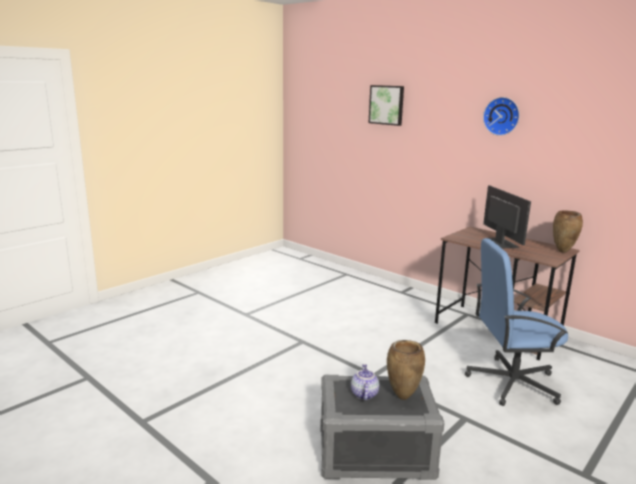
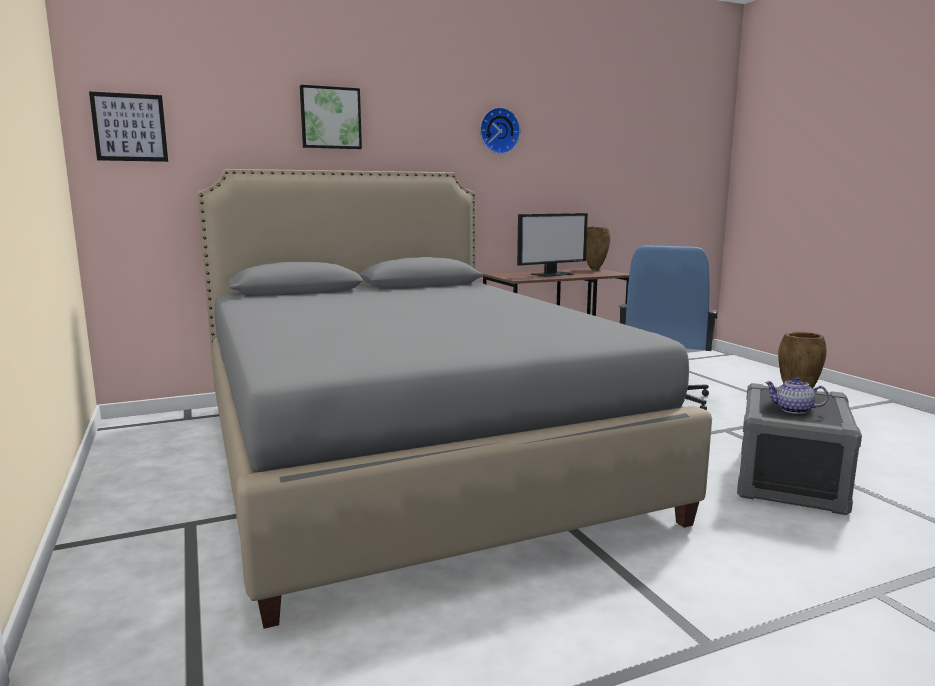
camera: 65 degrees left, 5 degrees down
(300, 313) = (405, 454): none -> grey bed
(303, 109) = (130, 127): none -> picture
(500, 243) = (552, 274): monitor -> monitor turned 135 degrees clockwise

